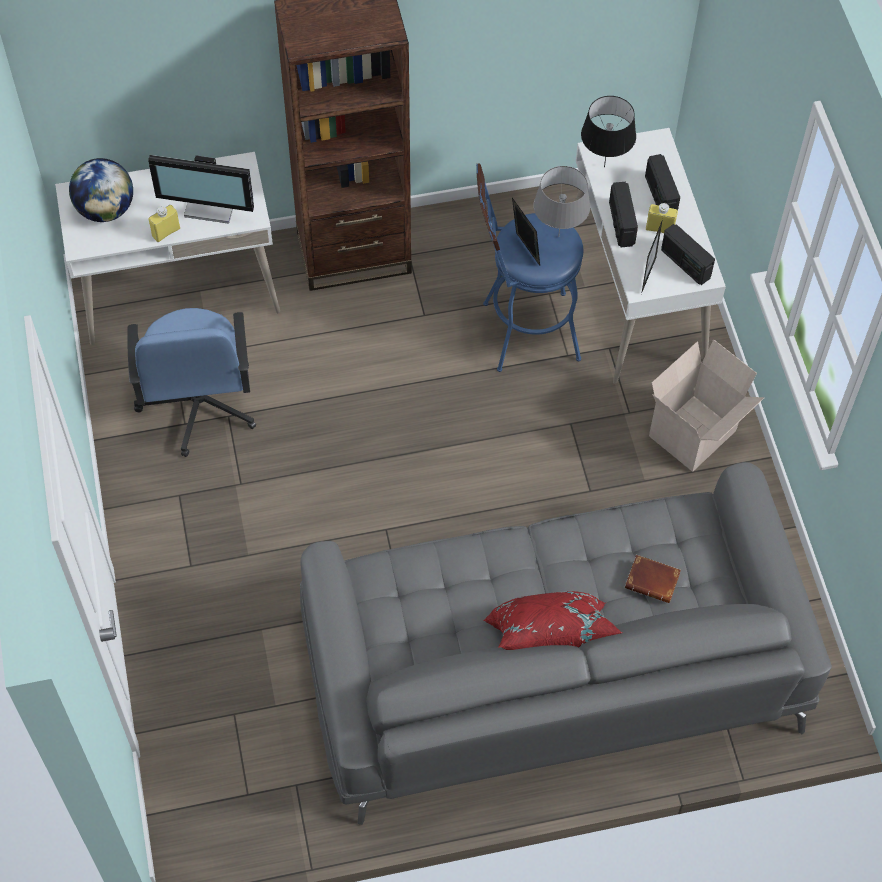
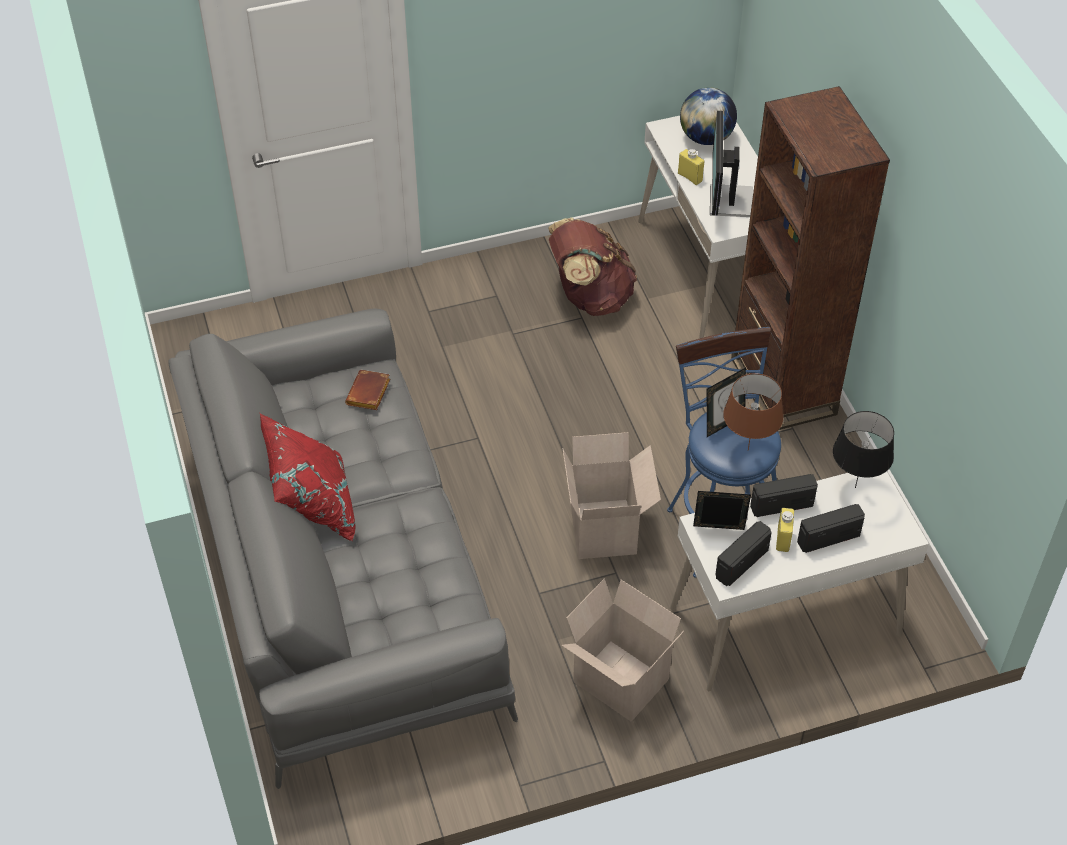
camera: 85 degrees right, 10 degrees down
(198, 405) = (590, 297): blue office chair -> brown backpack
(519, 426) = (606, 530): none -> cardboard box
(559, 236) = (748, 450): grey table lamp -> brown table lamp
(654, 580) = (380, 581): brown book -> brown book (369, 394)

